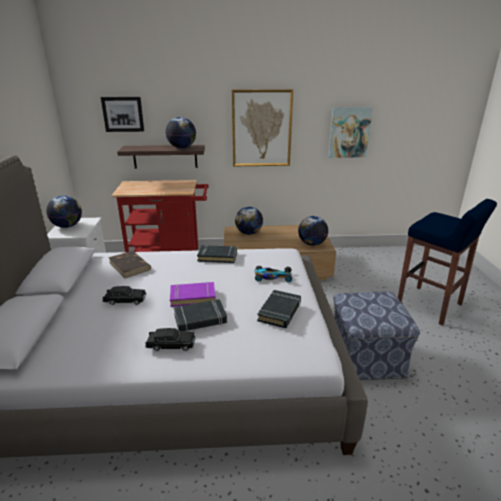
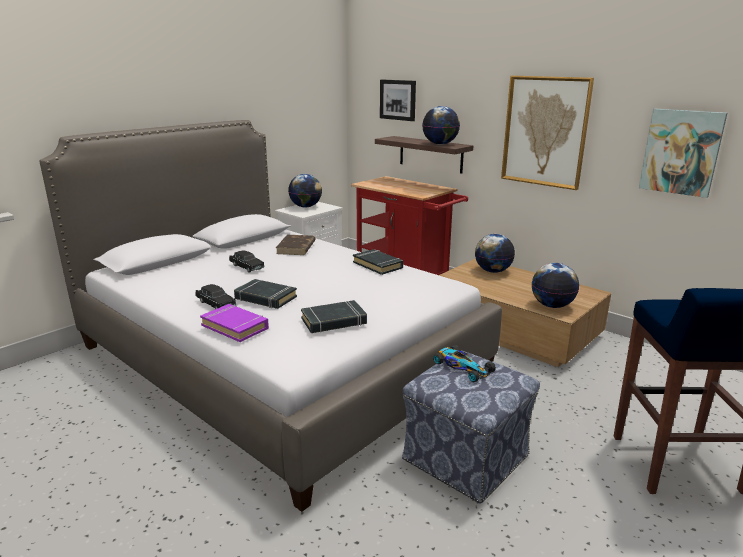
camera: 45 degrees right, 5 degrees down
(193, 297) = (293, 283): purple book -> purple book (235, 327)
(272, 277) = (391, 297): toy car -> toy car (462, 367)

